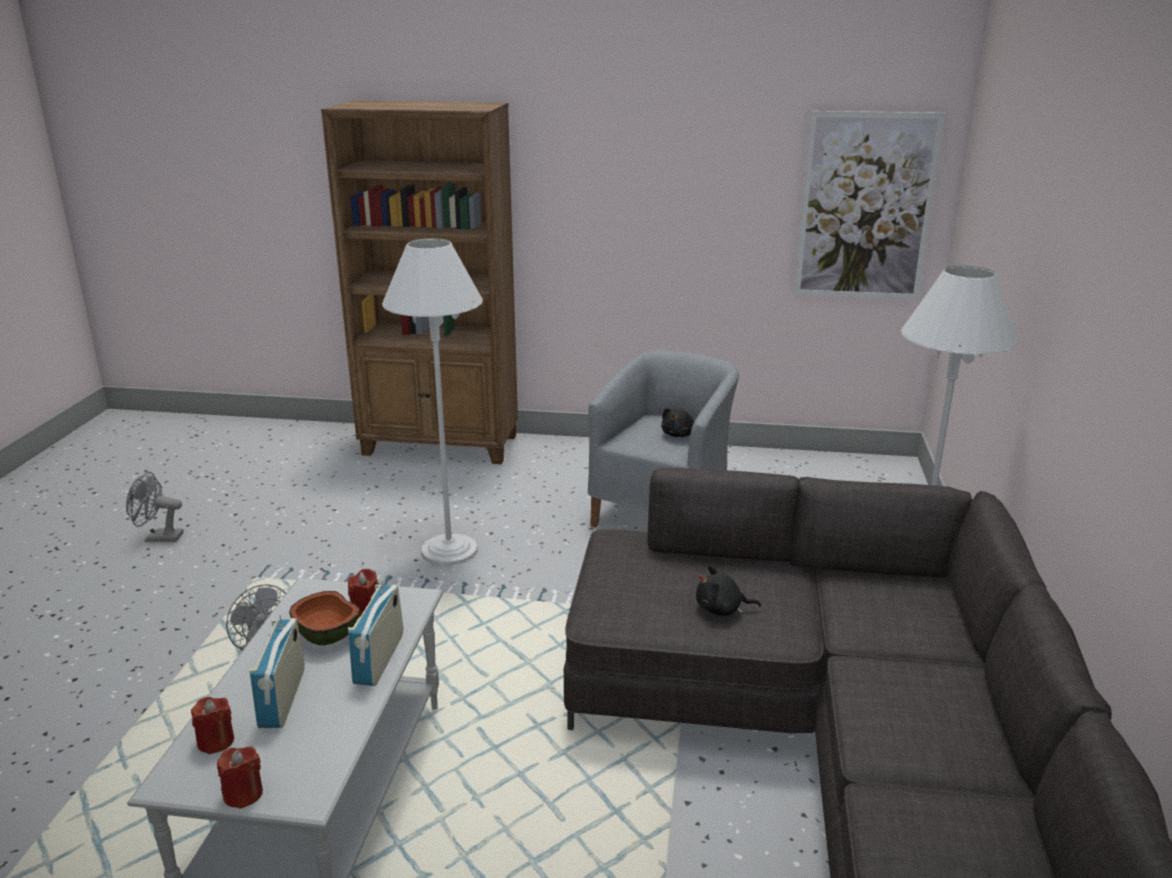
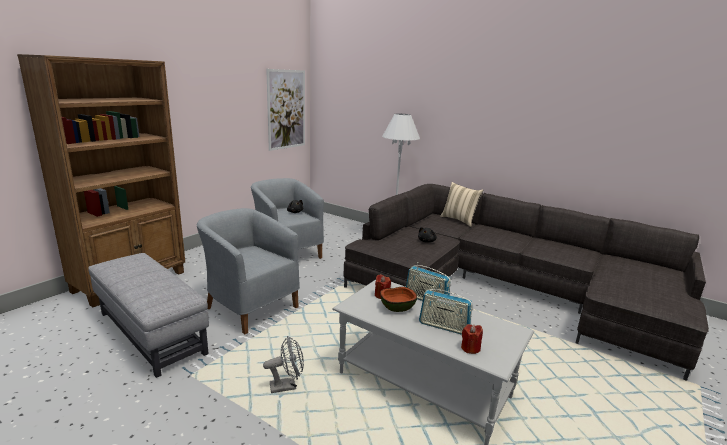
camera: 65 degrees left, 5 degrees down
(158, 538) = (61, 416): grey fan -> none
(243, 794) = (512, 345): red candle -> none
(331, 513) = (151, 332): none -> grey ottoman
(449, 550) = (249, 306): white floor lamp -> grey armchair
(954, 628) = (459, 220): none -> beige pillow

